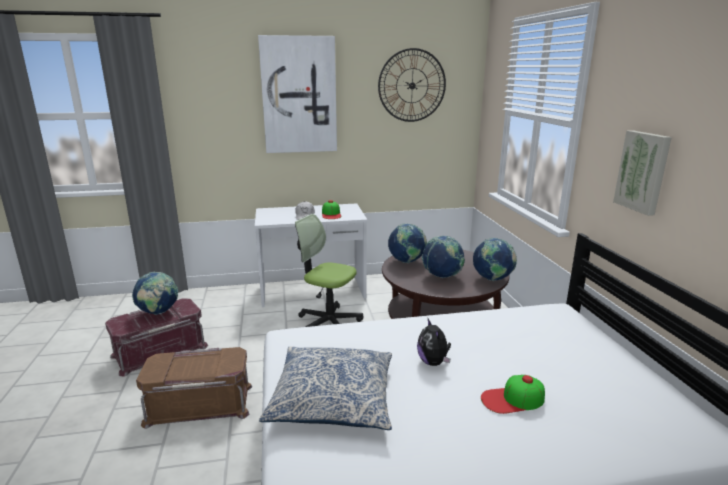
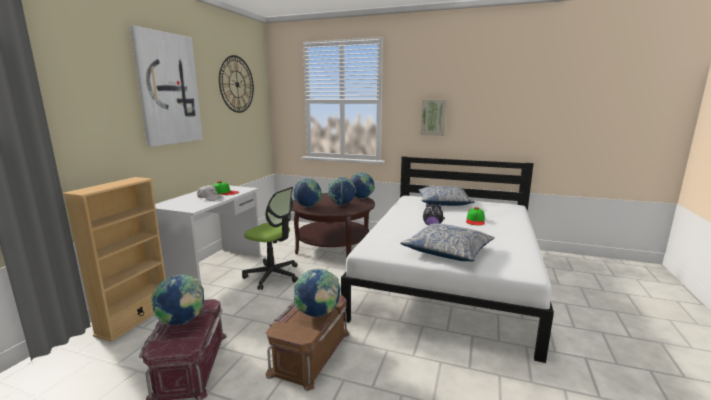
camera: 60 degrees left, 5 degrees down
(197, 370) = (318, 314): none -> globe
(210, 299) = (134, 319): none -> beige bookcase
(328, 323) = (273, 275): office chair -> office chair turned 120 degrees counterclockwise
(578, 347) = (443, 203): none -> pillow

